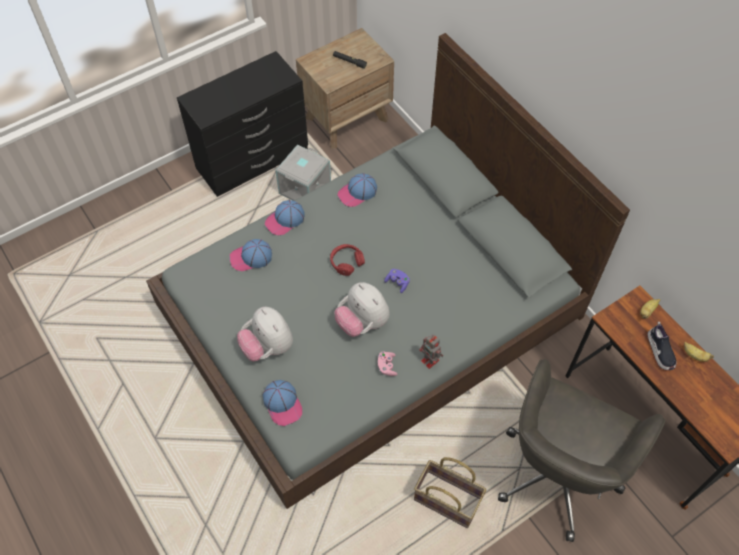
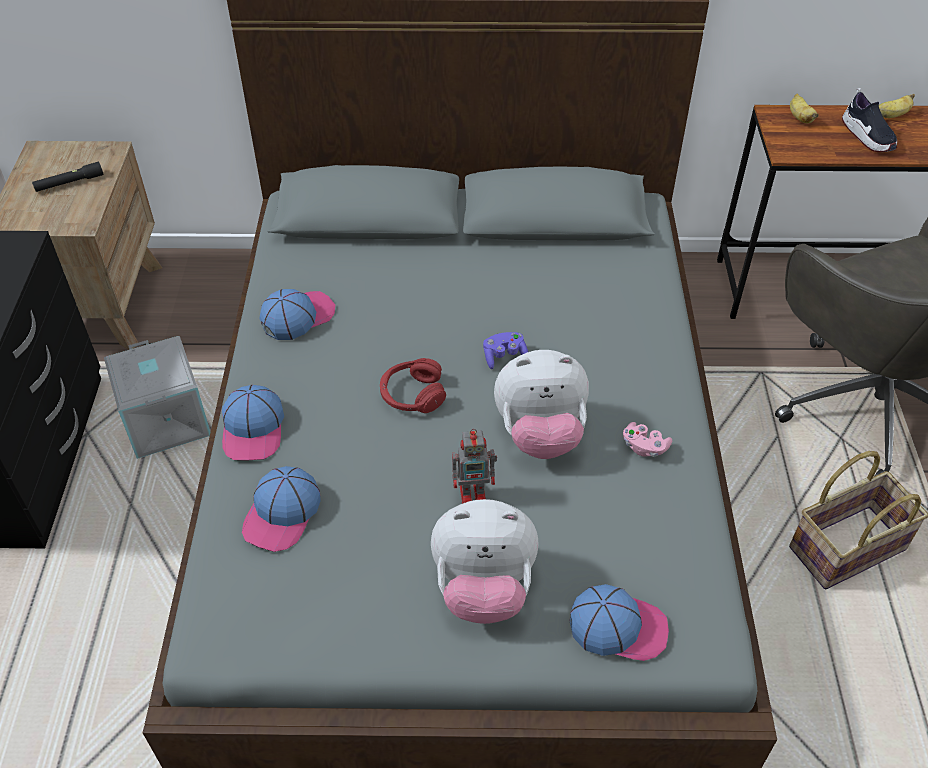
camera: 55 degrees left, 10 degrees down
(357, 193) = (298, 316): cap -> cap turned 135 degrees counterclockwise
(430, 361) = (672, 392): toy robot -> toy robot (474, 494)
(660, 351) = (867, 136): shoe -> shoe turned 45 degrees clockwise

